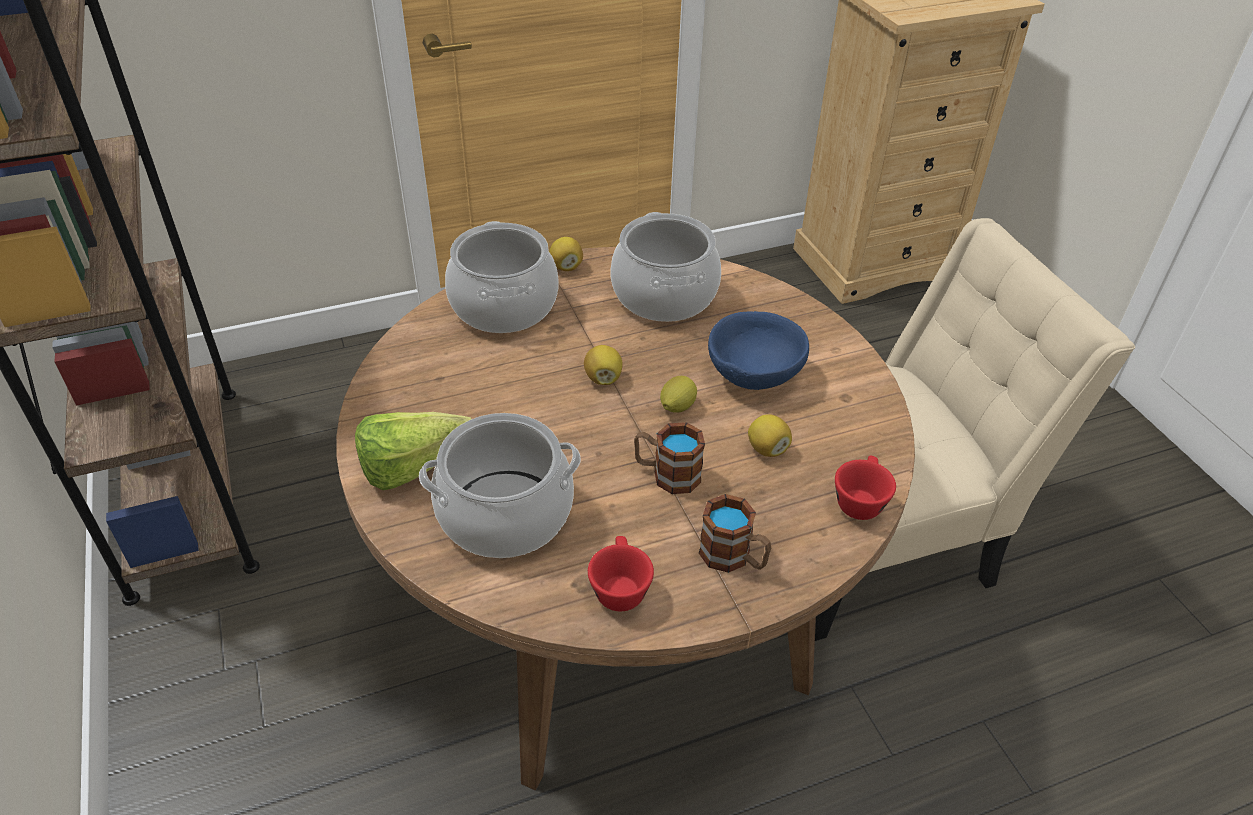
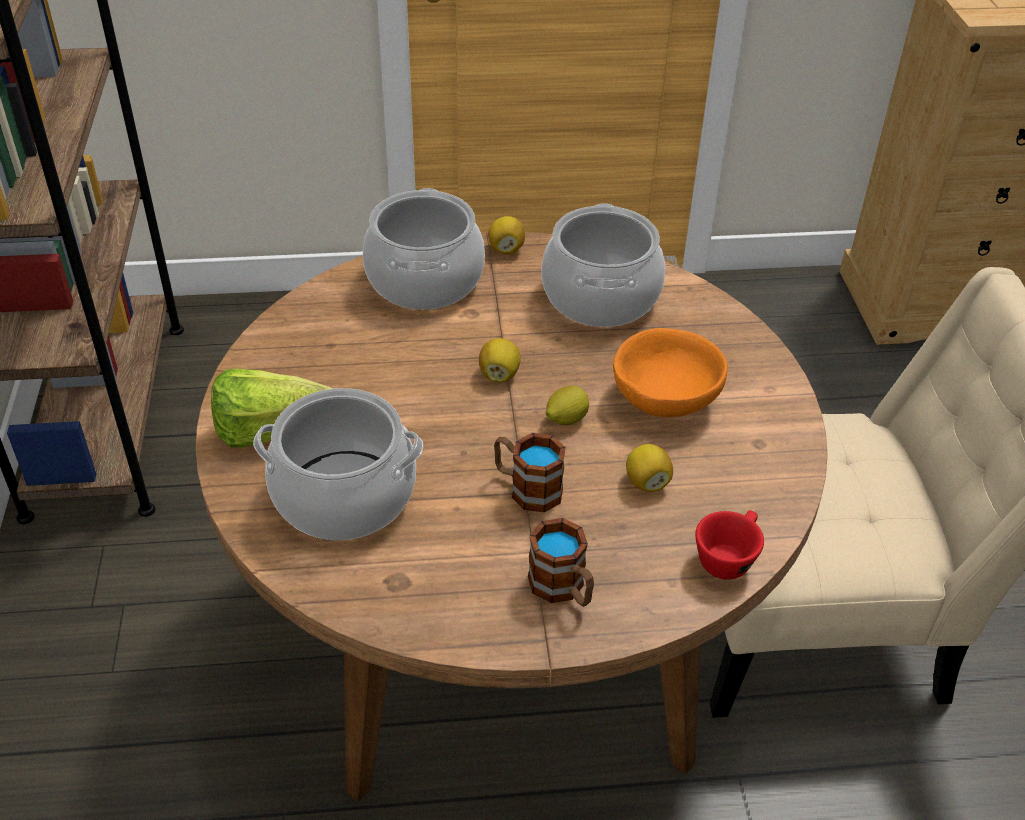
camera: 15 degrees right, 0 degrees up
(619, 587) = (431, 593): red cup -> none
(754, 373) = (665, 398): blue bowl -> orange bowl

